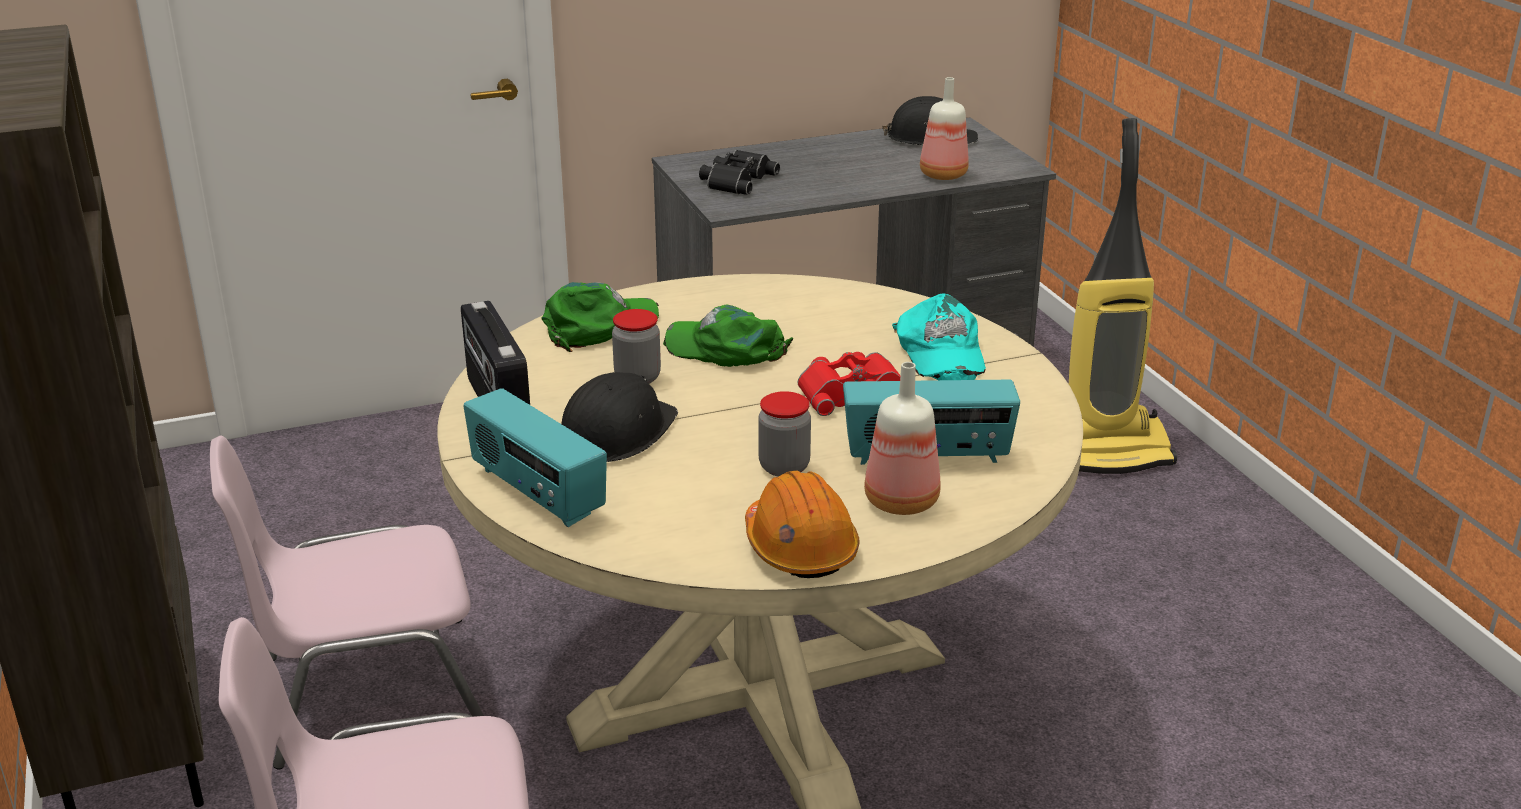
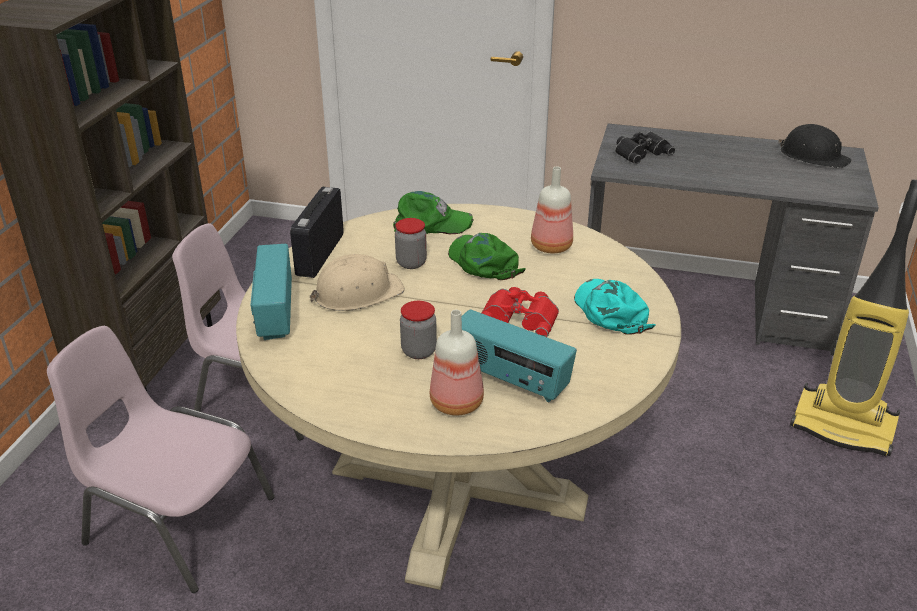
camera: 35 degrees right, 5 degrees up
(615, 433) = (357, 293): black hard hat -> beige hard hat
(800, 547) = (362, 406): orange hard hat -> none
(939, 352) = (610, 311): turquoise cap -> turquoise cap turned 135 degrees clockwise
(942, 175) = (787, 186): bottle -> bottle (550, 246)

